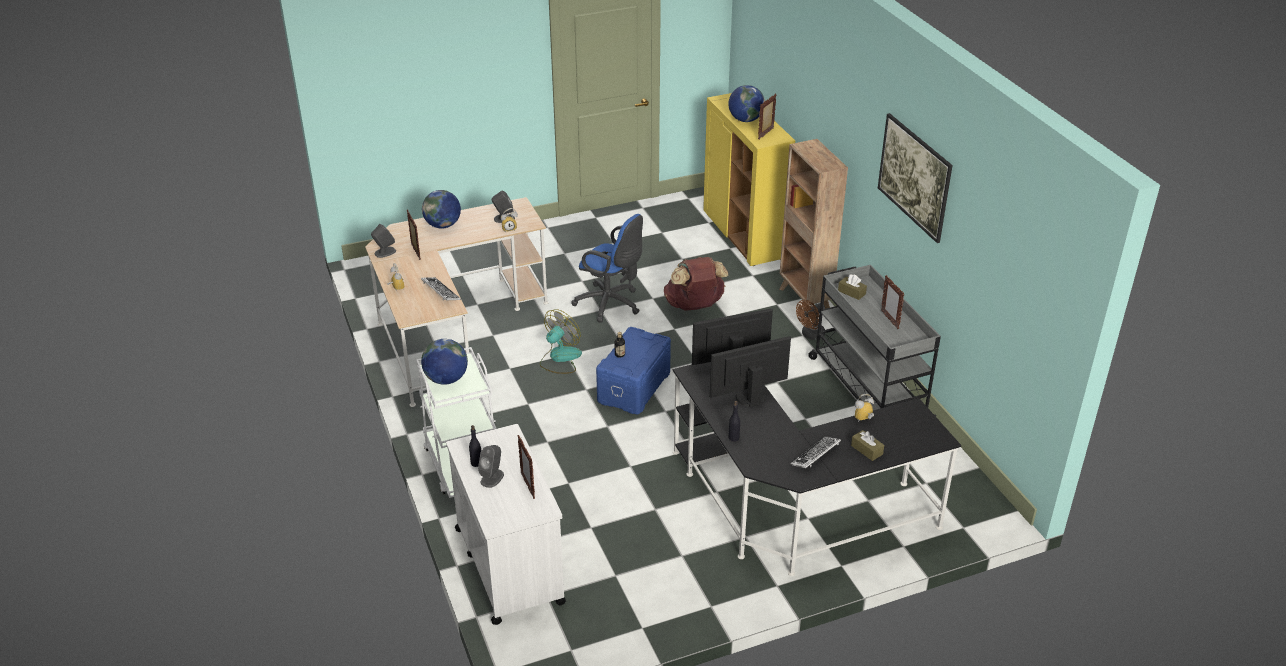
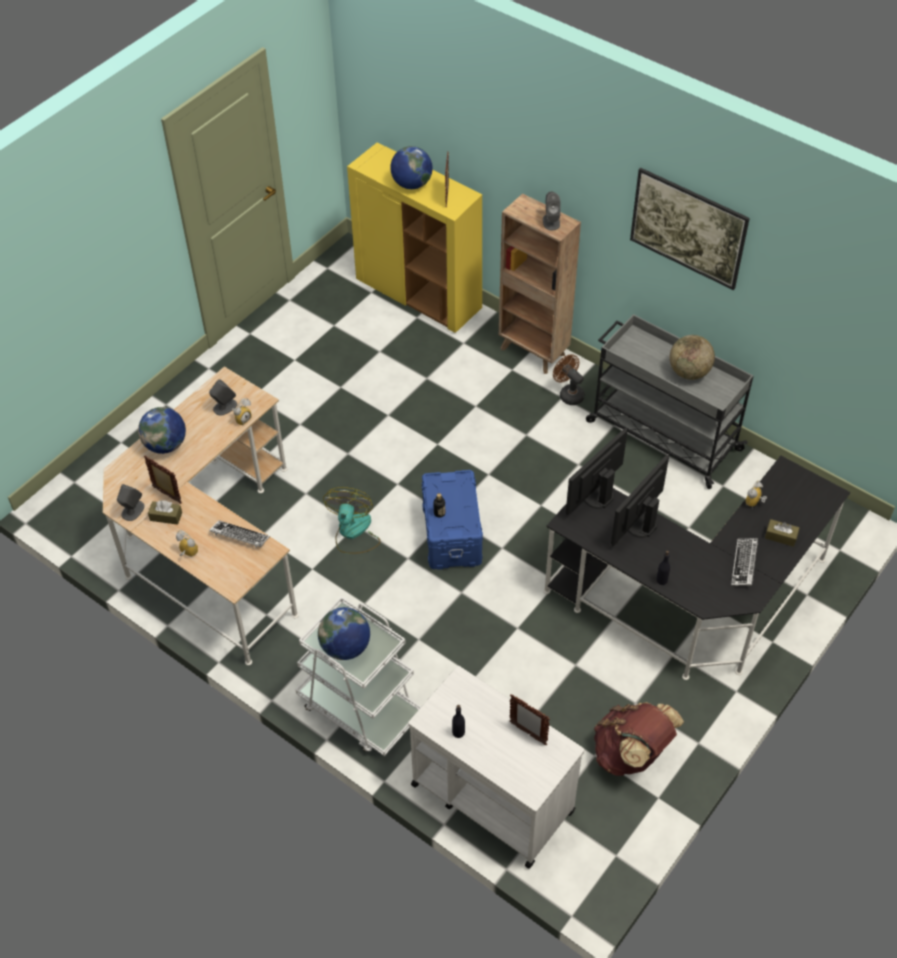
camera: 30 degrees left, 15 degrees up
(492, 478) = (487, 741): grey speaker -> grey speaker (551, 221)
(611, 304) = (352, 441): blue office chair -> none
(694, 306) = (436, 407): brown backpack -> brown backpack (631, 754)
(810, 335) = (568, 394): brown fan -> brown fan turned 120 degrees clockwise
(851, 292) = (633, 353): brown tissue box -> brown tissue box (166, 516)
(889, 320) = (689, 372): picture frame -> globe

